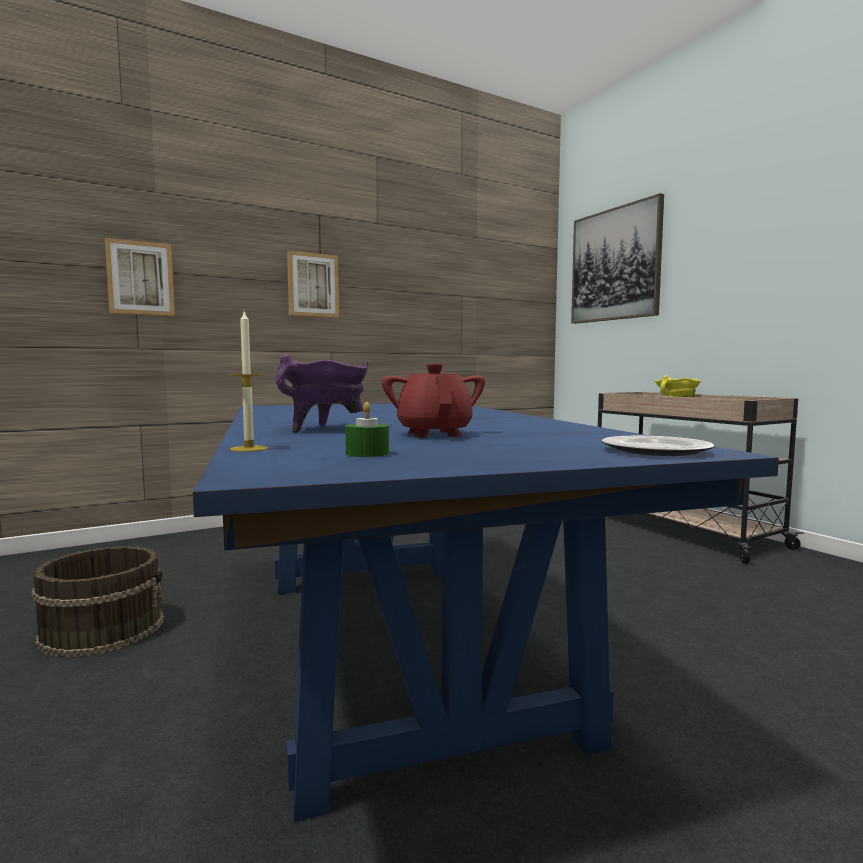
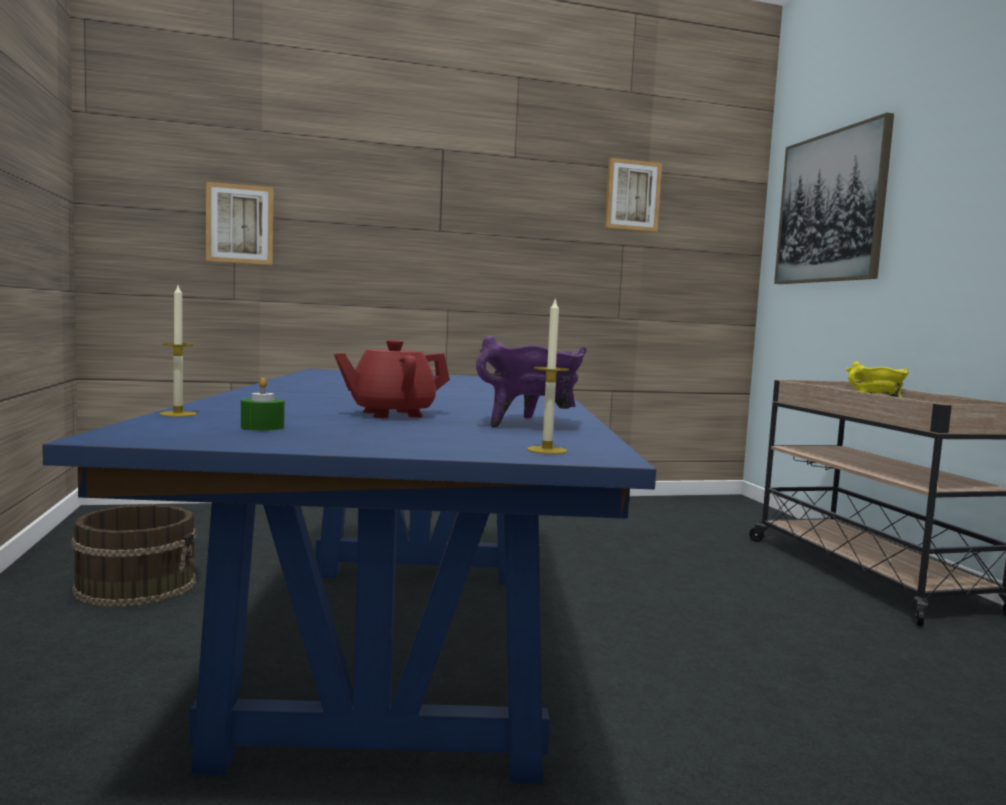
camera: 15 degrees right, 0 degrees up
(313, 285) = (430, 232): picture -> picture (632, 195)
(326, 429) = (304, 401): purple cooking pot -> purple cooking pot (530, 424)
(434, 433) = (391, 414): red teapot -> red teapot turned 120 degrees counterclockwise
(656, 450) = (547, 450): plate -> candle

